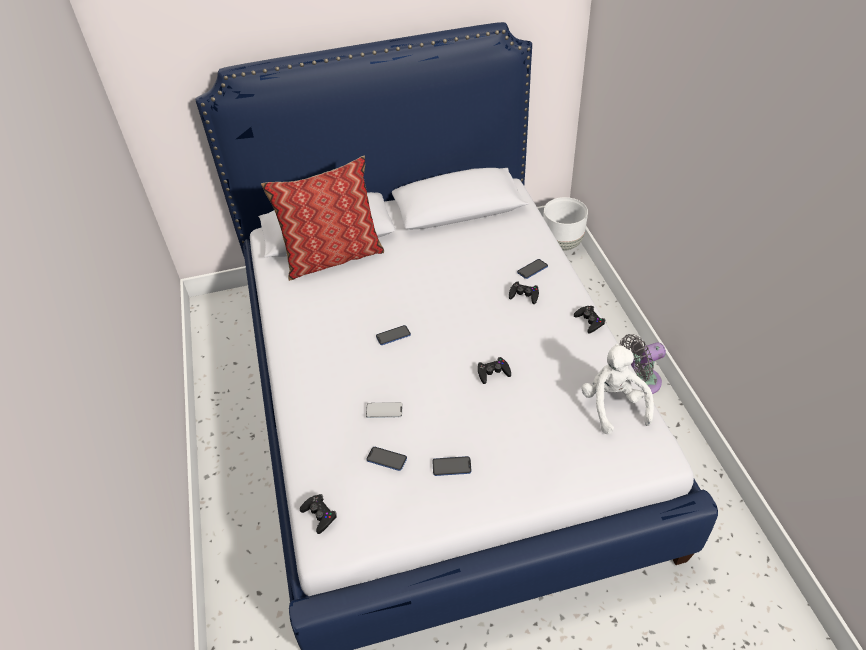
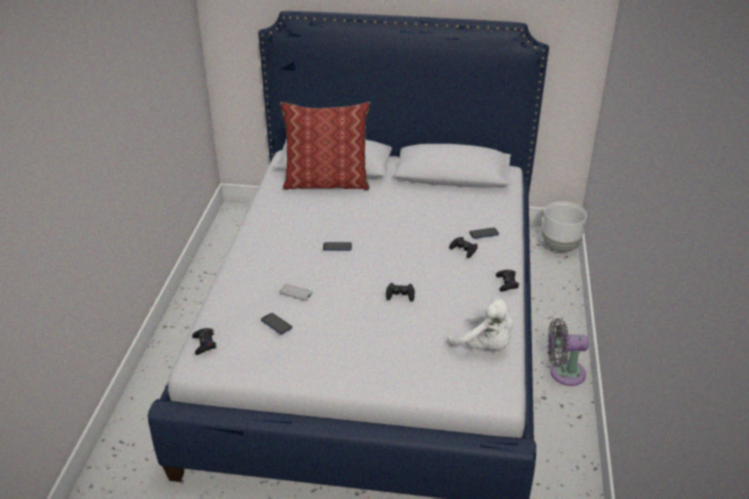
camera: 20 degrees right, 10 degrees down
(451, 466) = (323, 345): phone -> none
(613, 405) = (485, 346): white plush toy -> white plush toy turned 120 degrees clockwise

